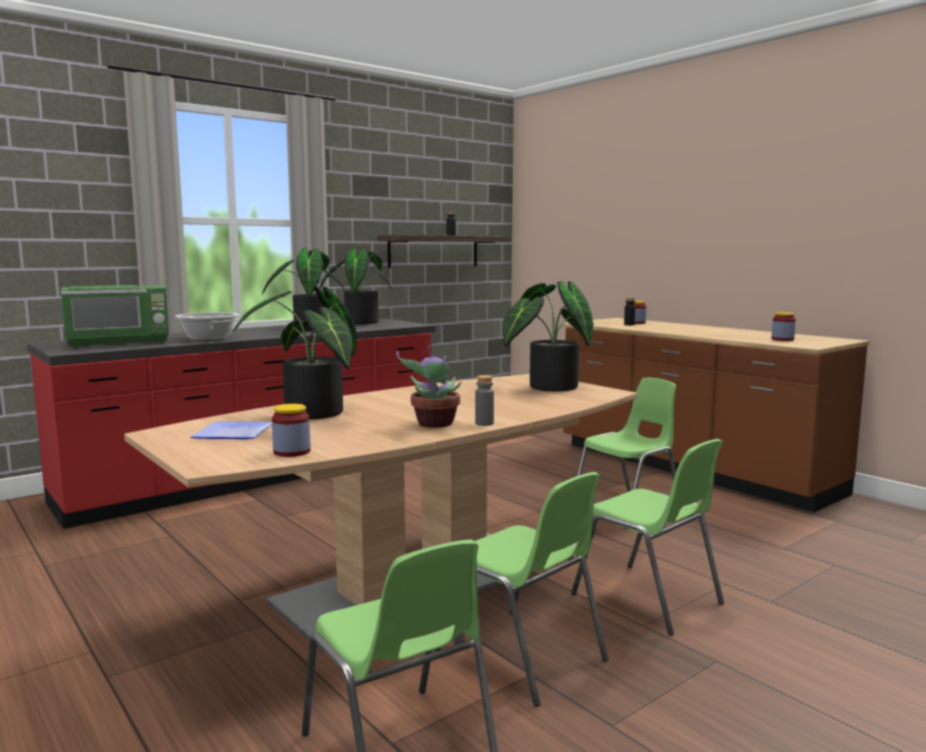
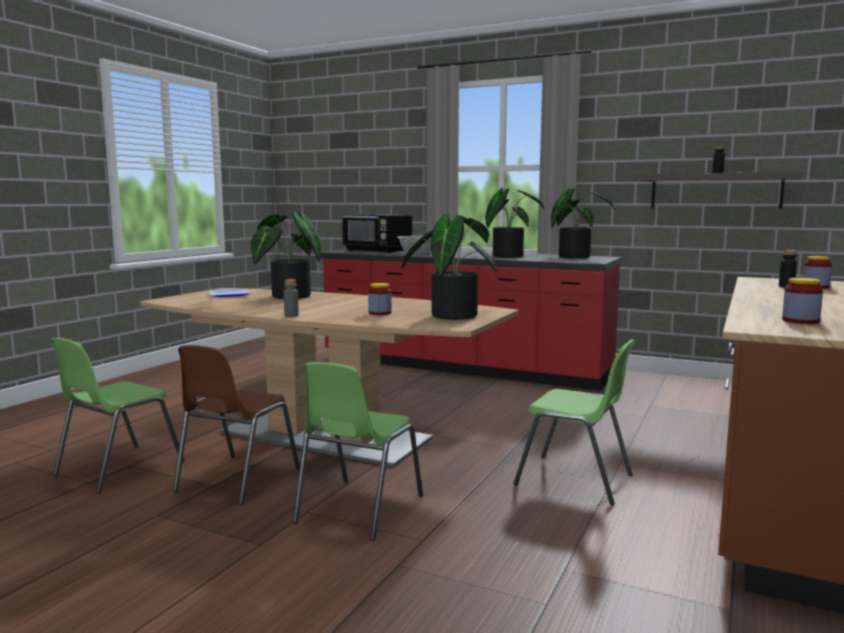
camera: 65 degrees right, 0 degrees up
(119, 343) = (377, 251): green microwave -> black microwave
(292, 452) = (194, 303): jar -> jar (380, 313)
(433, 424) = (279, 310): potted plant -> none
(523, 657) = (236, 480): green chair -> brown chair

